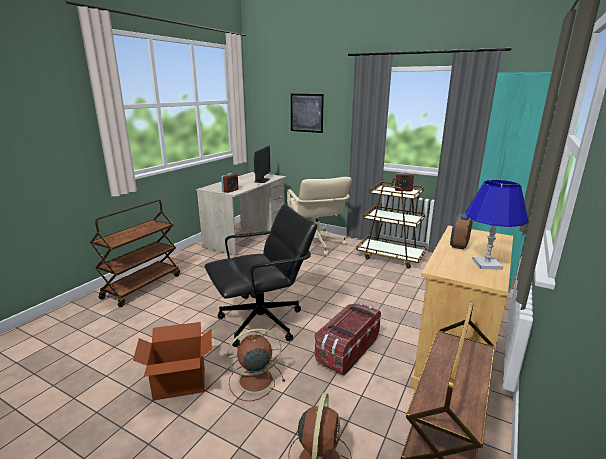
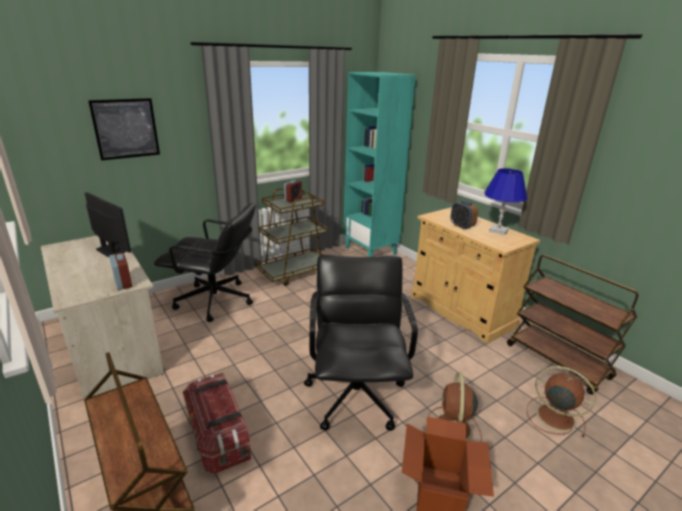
camera: 65 degrees left, 5 degrees up
(316, 244) = (215, 301): beige office chair -> black office chair
(347, 350) = (430, 355): storage box -> storage box (218, 436)

